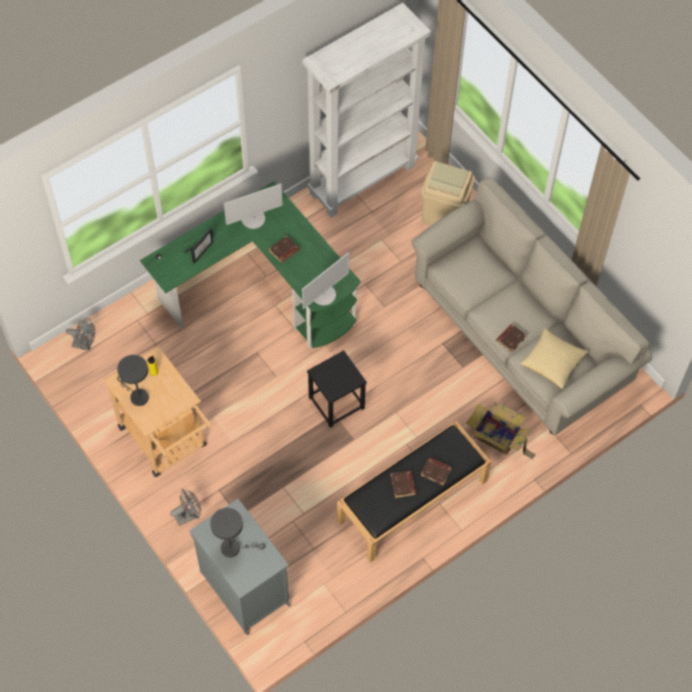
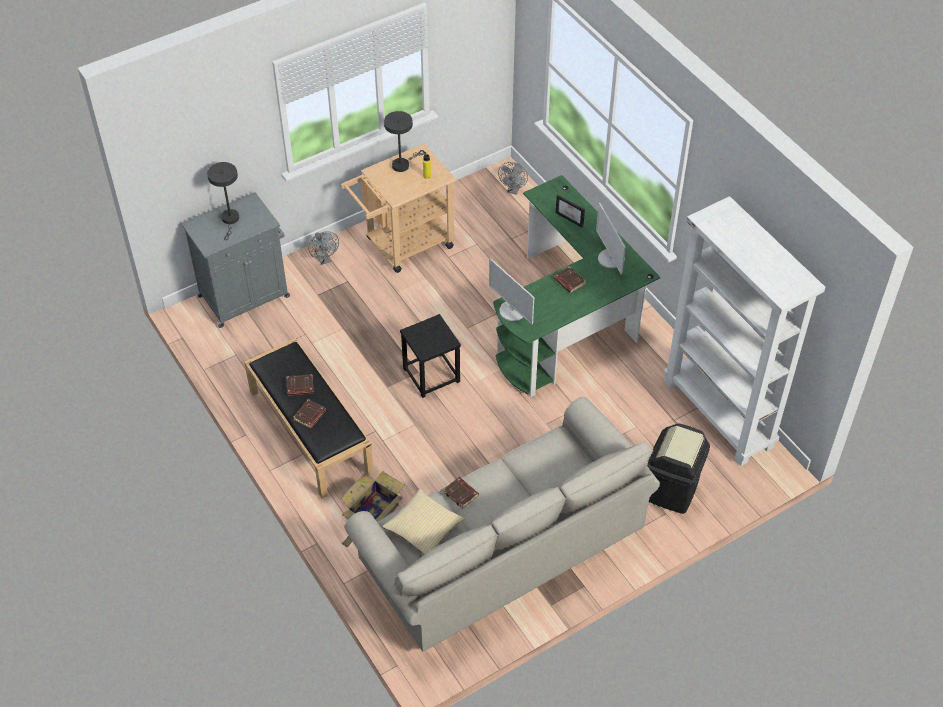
camera: 95 degrees right, 10 degrees down
(445, 214) = (672, 490): beige trash can -> black trash can

